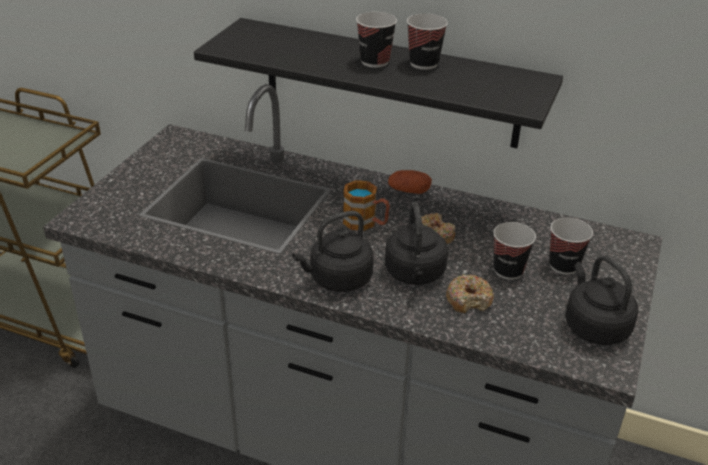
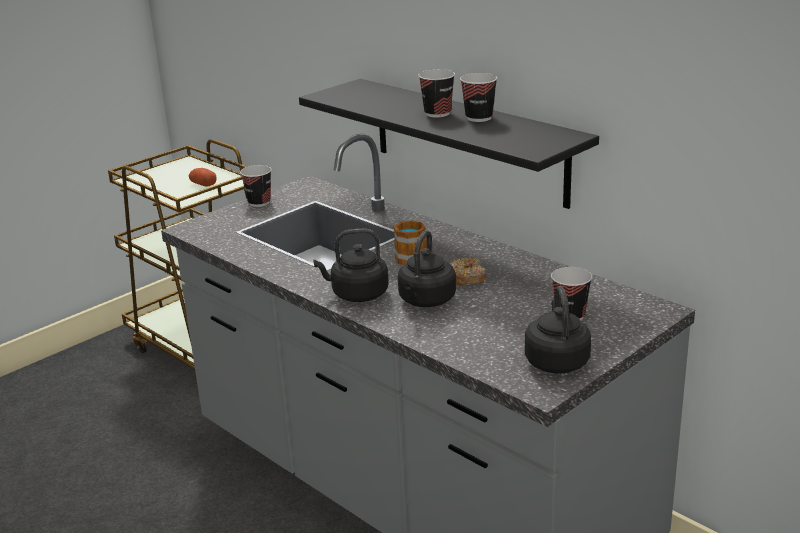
camera: 25 degrees right, 10 degrees down
(408, 191) = (474, 244): potato -> potato (203, 185)
(469, 300) = (457, 325): donut -> none
(508, 270) = (513, 311): cup -> cup (259, 202)

